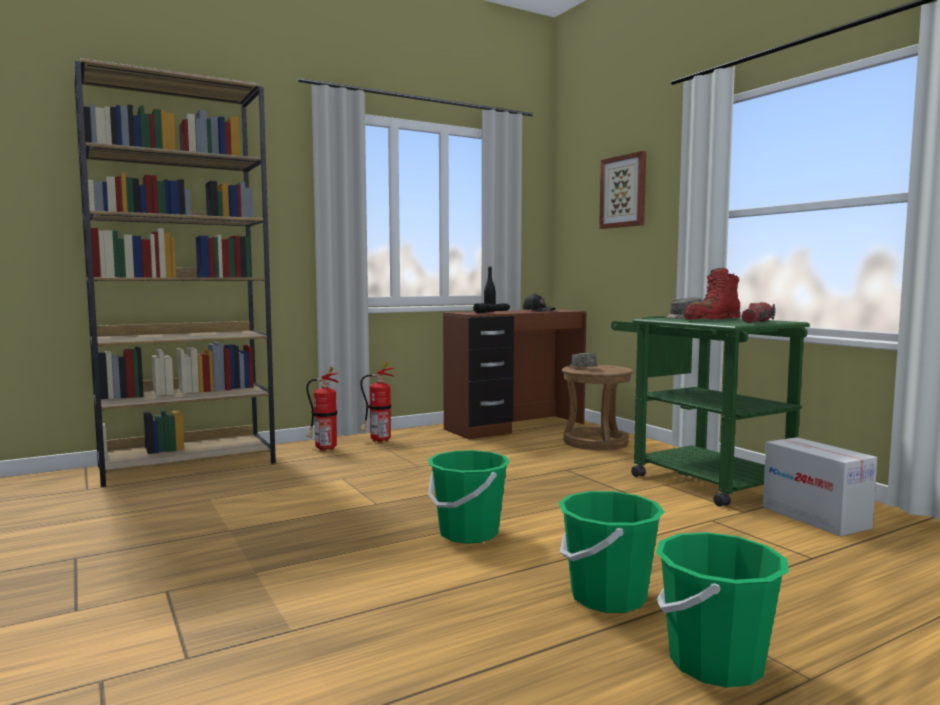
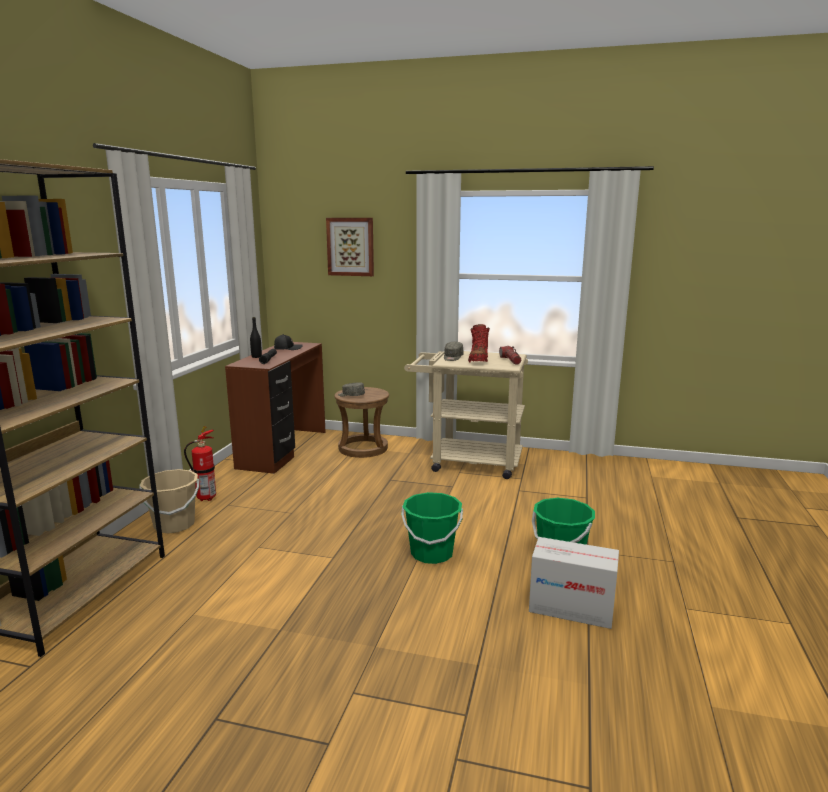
camera: 45 degrees left, 10 degrees up
(323, 449) = (174, 525): fire extinguisher -> beige bucket
(698, 479) = (467, 462): green cart -> beige cart
(715, 663) = (643, 572): green bucket -> none
(814, 517) = (551, 470): cardboard box -> cardboard box (571, 608)

